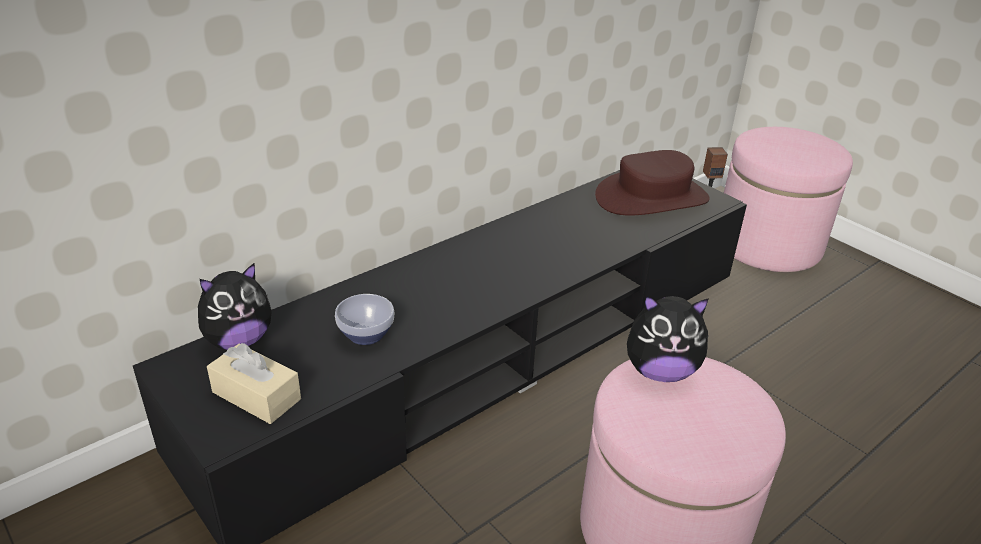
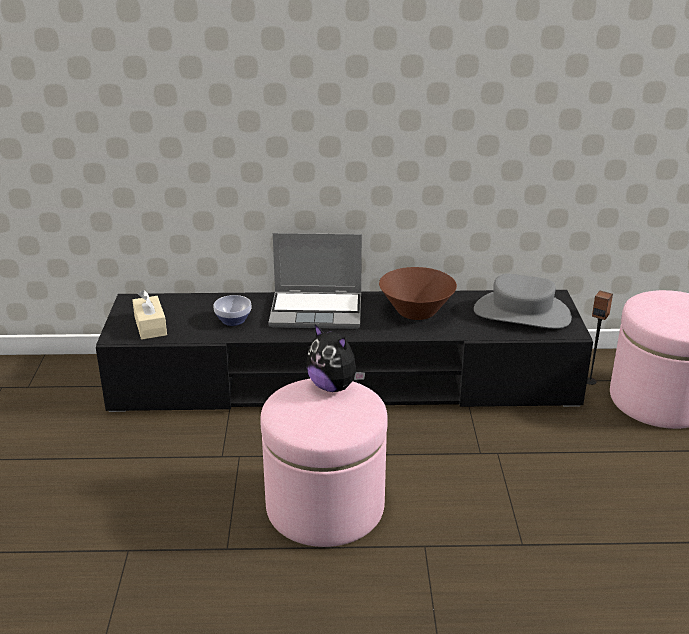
camera: 40 degrees right, 5 degrees down
(238, 340) = (172, 300): plush toy -> none
(452, 277) = (317, 311): none -> laptop
(557, 235) = (416, 312): none -> brown bowl
(651, 198) = (521, 313): brown hat -> grey hat

